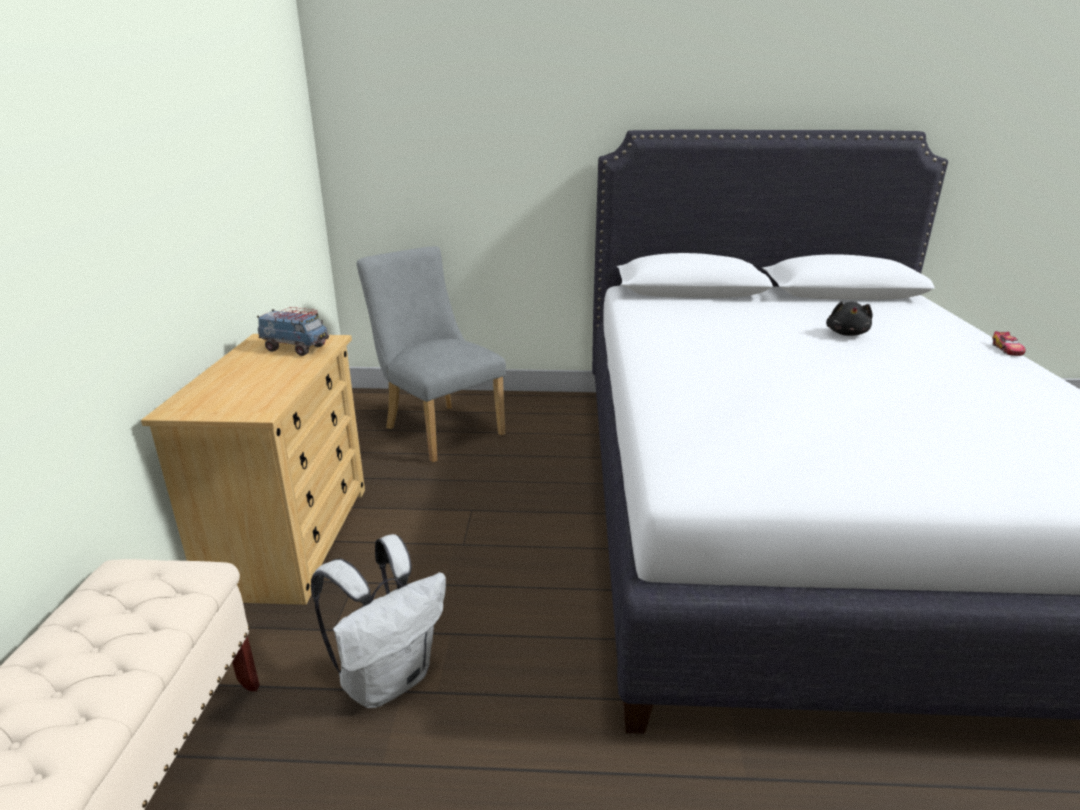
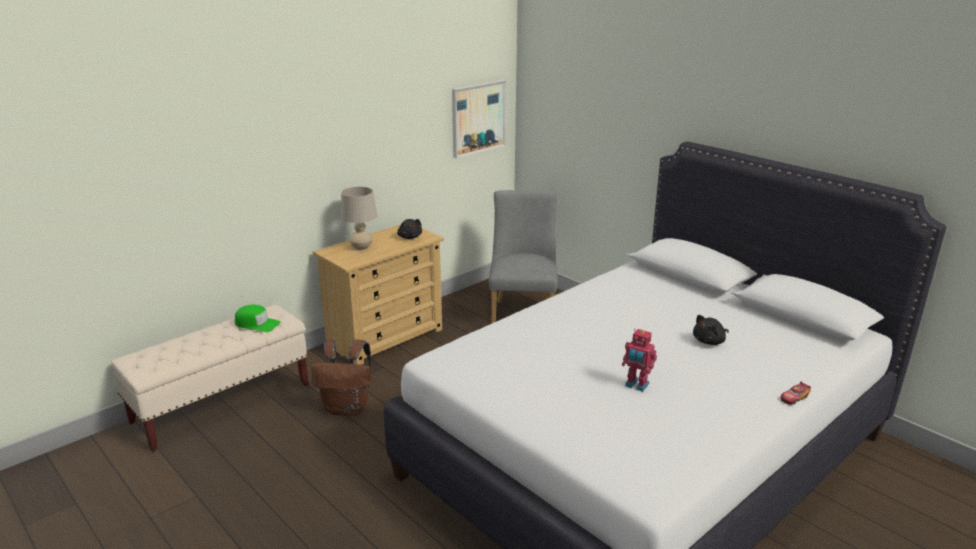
camera: 45 degrees right, 0 degrees up
(126, 615) = (257, 324): none -> green cap
(238, 385) = (361, 248): none -> beige table lamp
(288, 151) = (478, 118): none -> picture
(296, 348) = (409, 237): toy truck -> black plush toy
(388, 678) = (347, 408): white backpack -> brown backpack
(914, 395) = (636, 385): none -> toy robot

